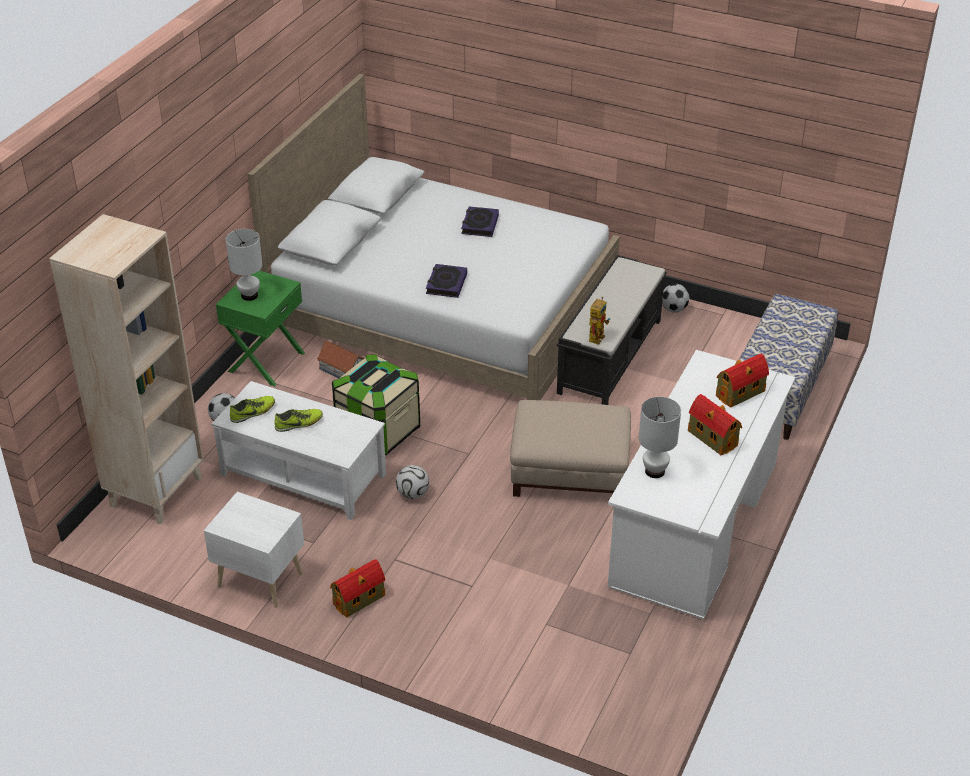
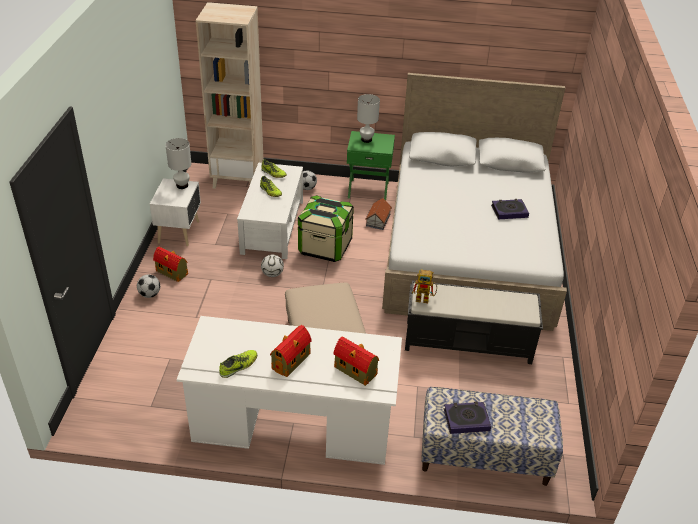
camera: 70 degrees right, 0 degrees up
(446, 284) = (427, 210): book -> book (466, 420)
(655, 471) = (241, 334): white table lamp -> white table lamp (182, 185)
(673, 309) = (553, 370): football -> football (149, 294)
(710, 481) = (239, 366): none -> shoe

